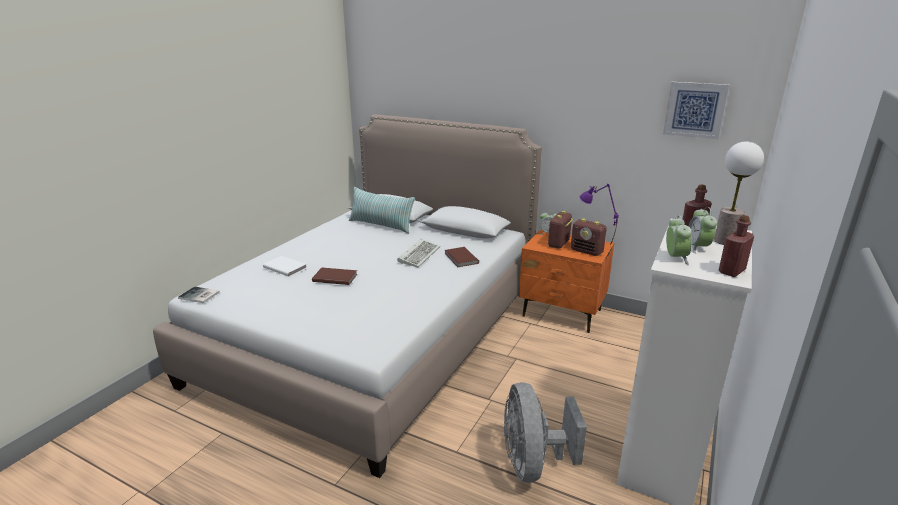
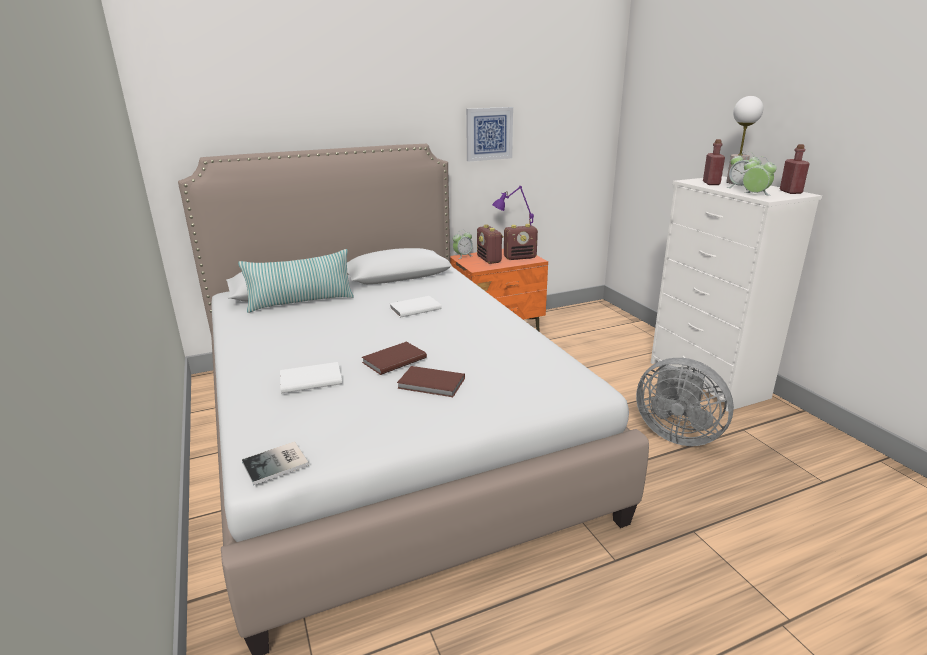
camera: 50 degrees left, 0 degrees up
(419, 255) = (414, 308): keyboard -> white book
(460, 258) = (457, 296): brown book -> brown book (431, 384)
(695, 110) = (568, 103): picture -> picture (489, 134)

